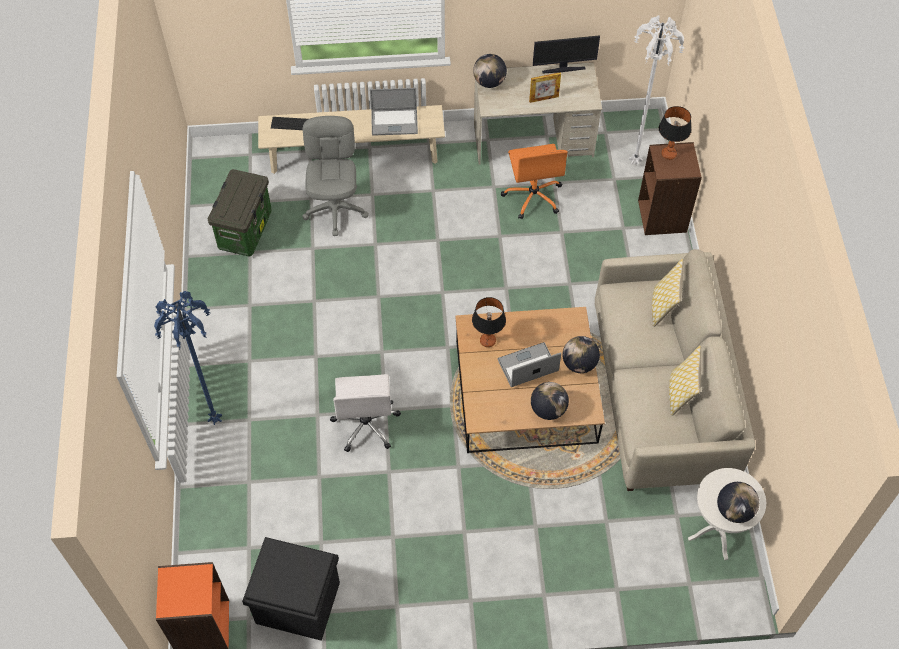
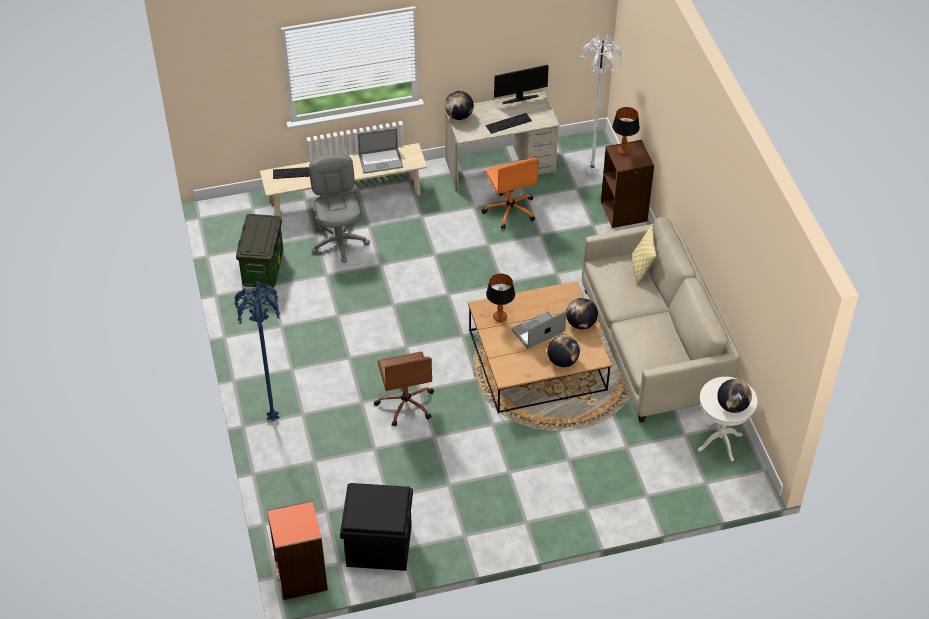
camera: 10 degrees left, 10 degrees down
(366, 424) = (406, 403): white office chair -> brown office chair
(544, 99) = (508, 123): picture frame -> keyboard
(680, 393) = (670, 331): pillow -> none

